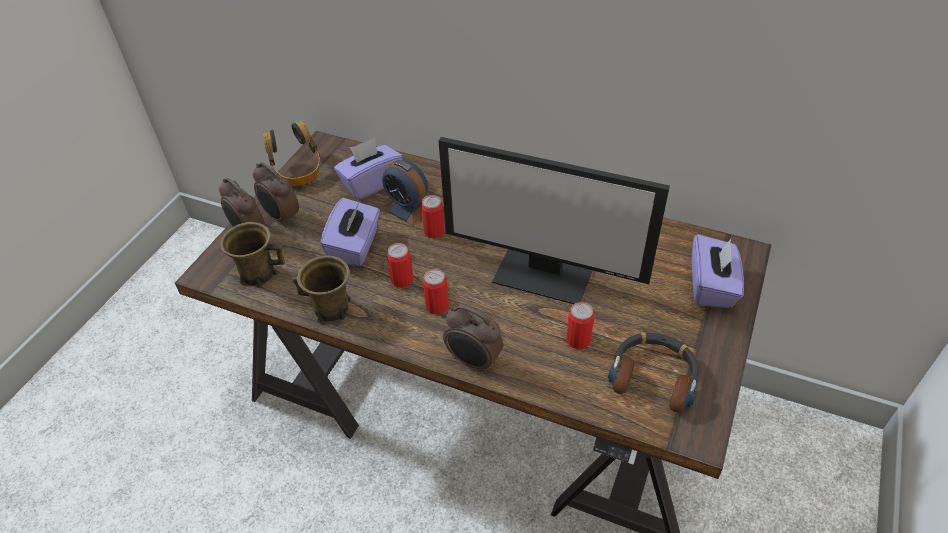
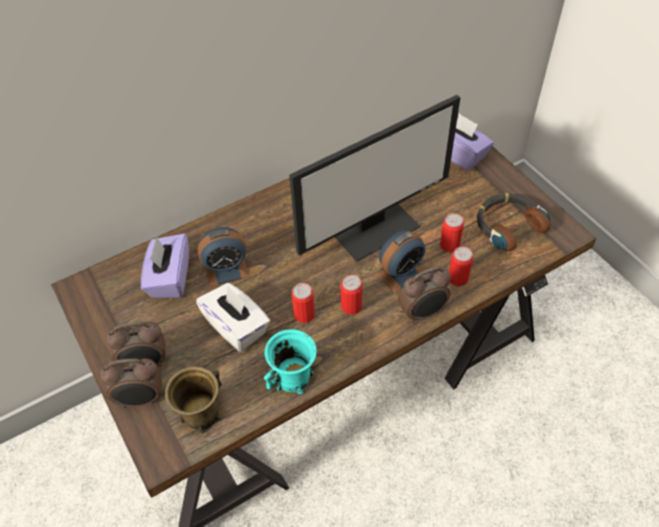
camera: 55 degrees left, 5 degrees up
(297, 170) = (92, 323): headphones -> none
(331, 309) = (293, 378): brown mug -> turquoise mug
(355, 247) = (237, 327): purple tissue box -> white tissue box
(434, 231) = (270, 267): can -> can (458, 278)
(506, 321) = (400, 274): none -> alarm clock

